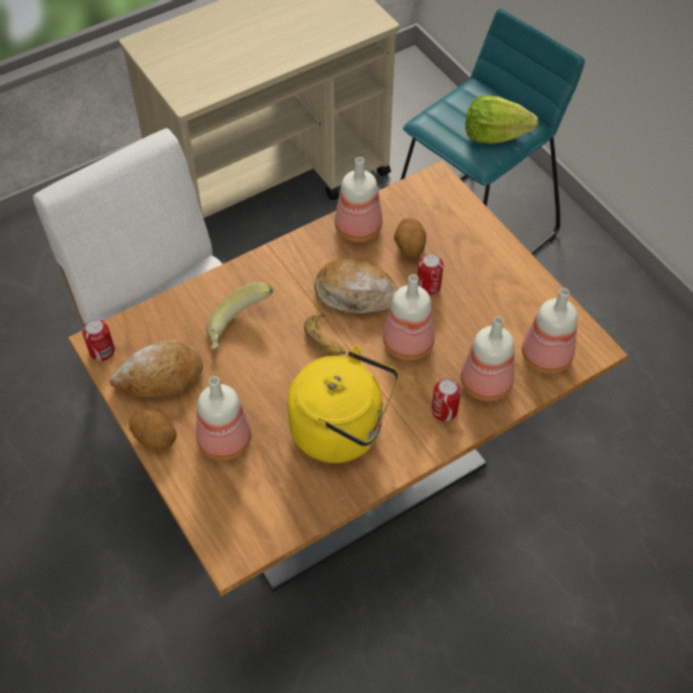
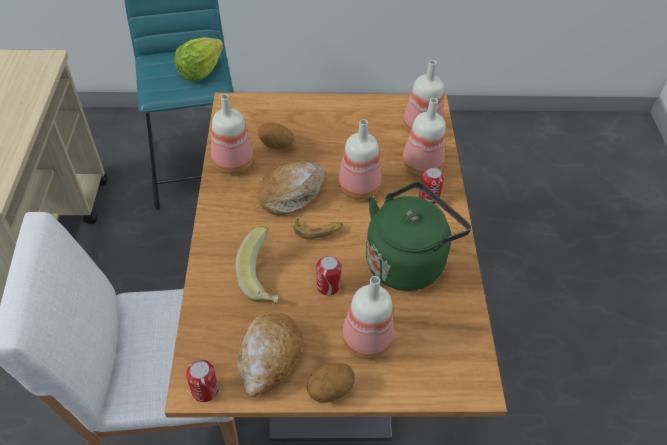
camera: 60 degrees left, 5 degrees down
(342, 430) = (407, 260): yellow kettle -> green kettle
(428, 286) = (318, 153): can -> can (328, 286)

